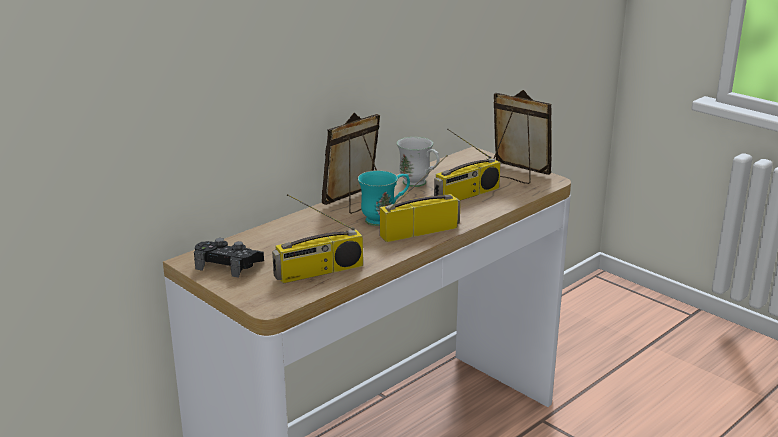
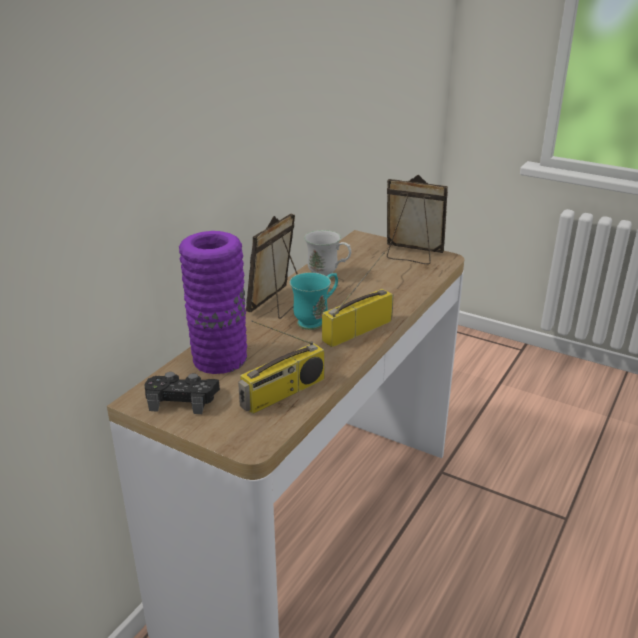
camera: 15 degrees left, 5 degrees up
(277, 239) = (219, 359): none -> purple vase
(467, 195) = (379, 283): radio -> none

